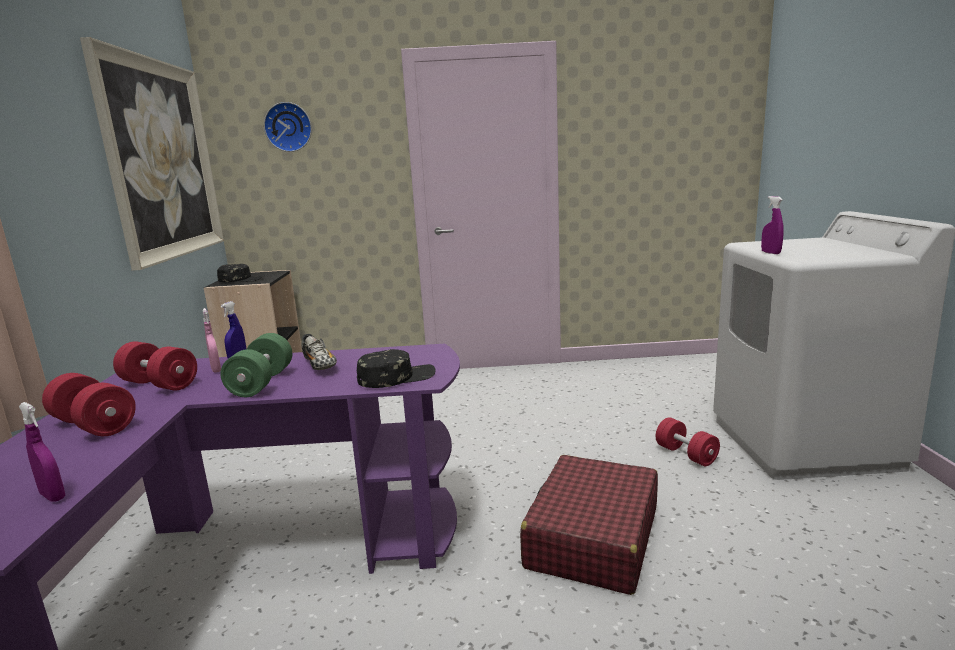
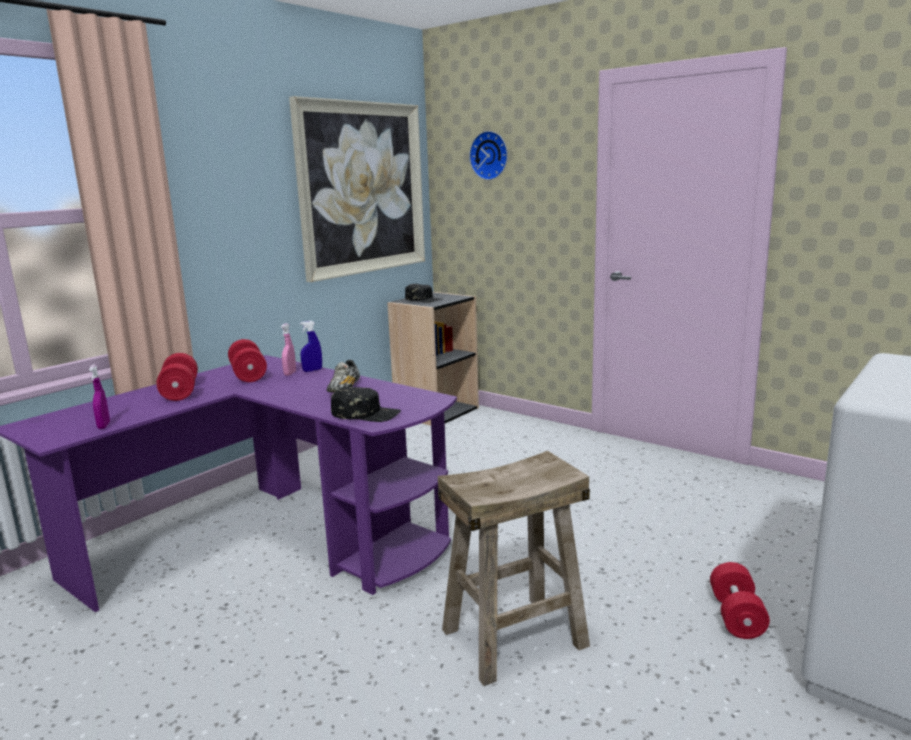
camera: 40 degrees right, 0 degrees up
(261, 383) = (292, 391): green dumbbell -> none
(592, 538) = (514, 638): red suitcase -> beige stool
(770, 253) = (870, 378): purple spray bottle -> none

